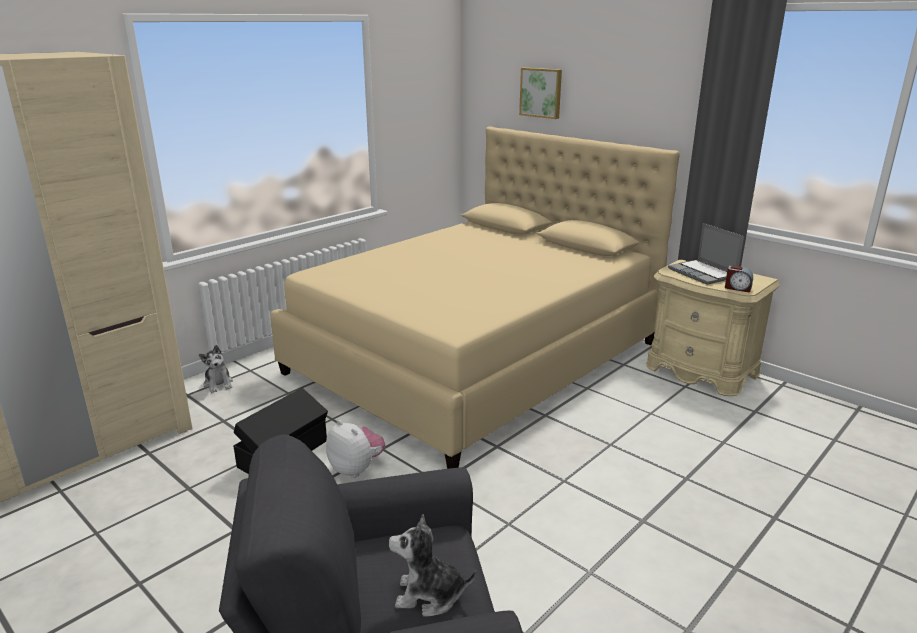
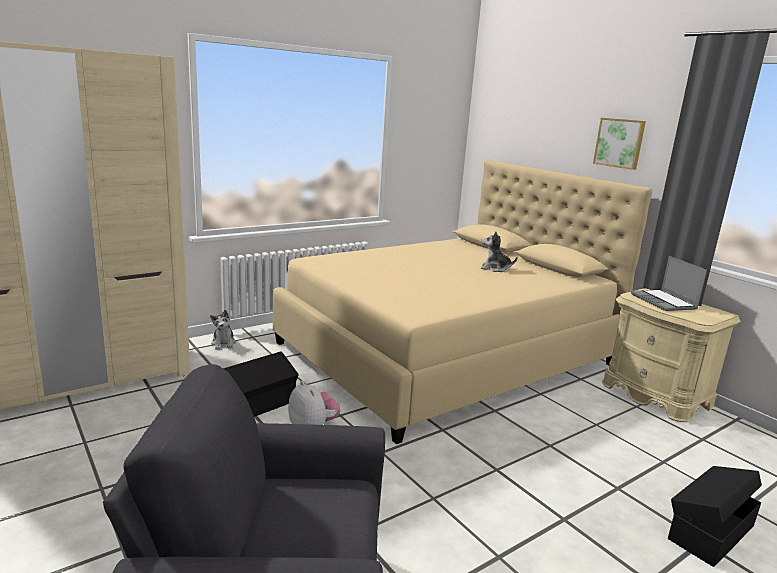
camera: 10 degrees right, 5 degrees down
(429, 595) = (317, 537): plush toy -> plush toy (495, 269)
(541, 92) = (535, 132): picture -> picture (619, 143)
(737, 288) = (695, 317): alarm clock -> none
(779, 506) = (709, 531): none -> black storage box

